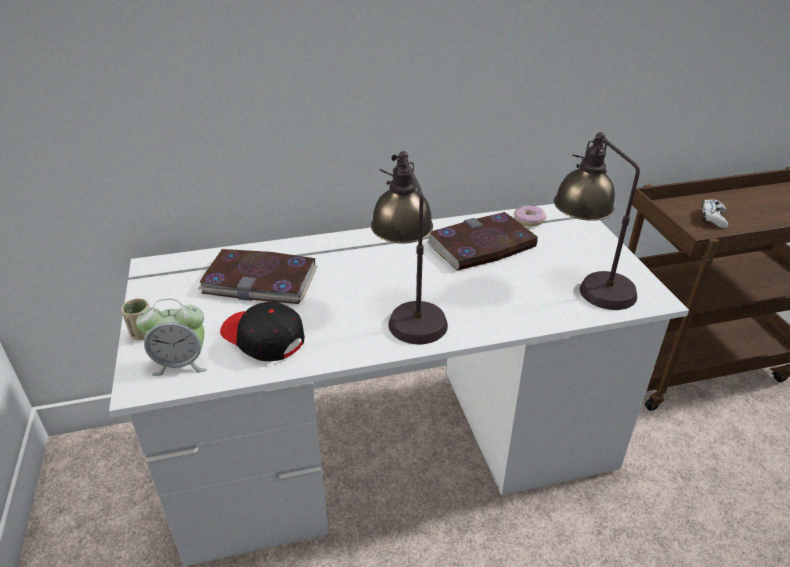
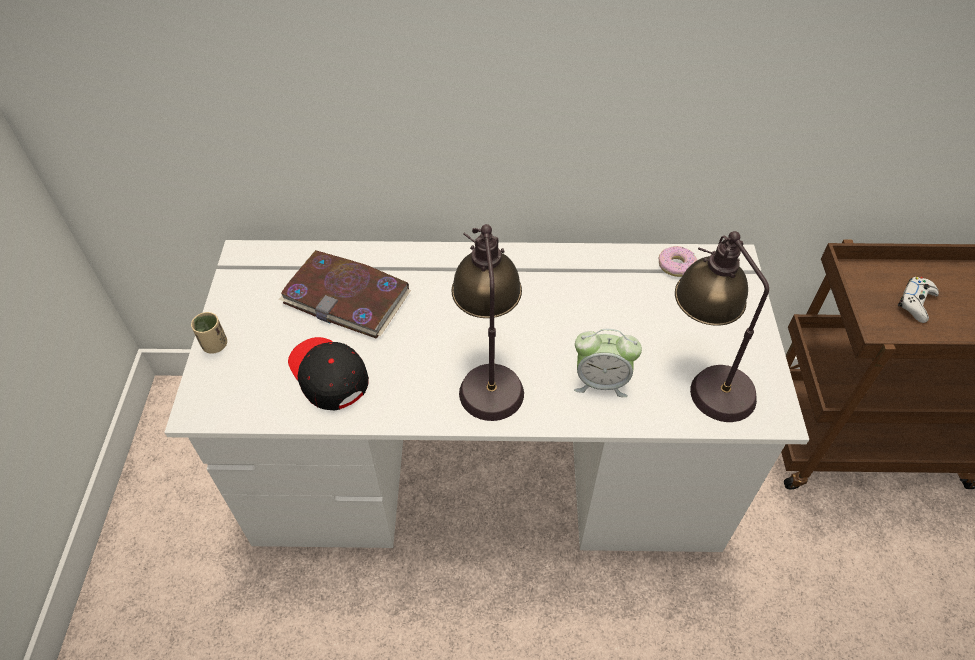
camera: 15 degrees right, 15 degrees up
(181, 363) = (242, 390): alarm clock -> alarm clock (601, 382)
(481, 245) = (604, 294): book -> none

